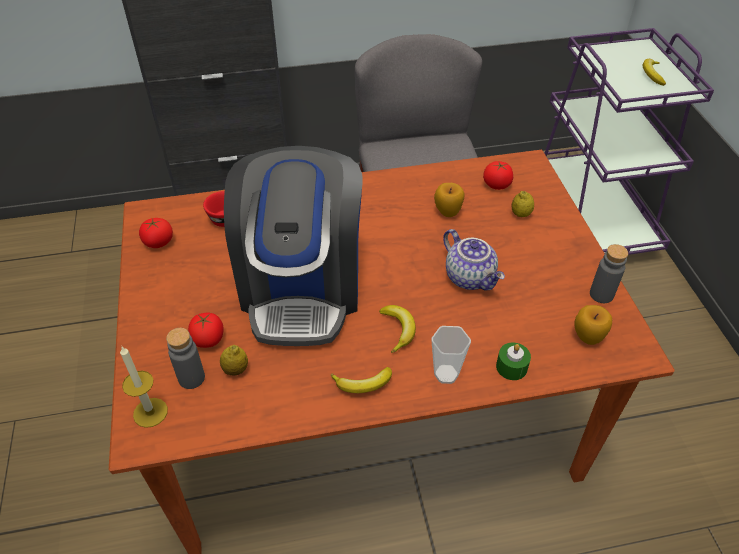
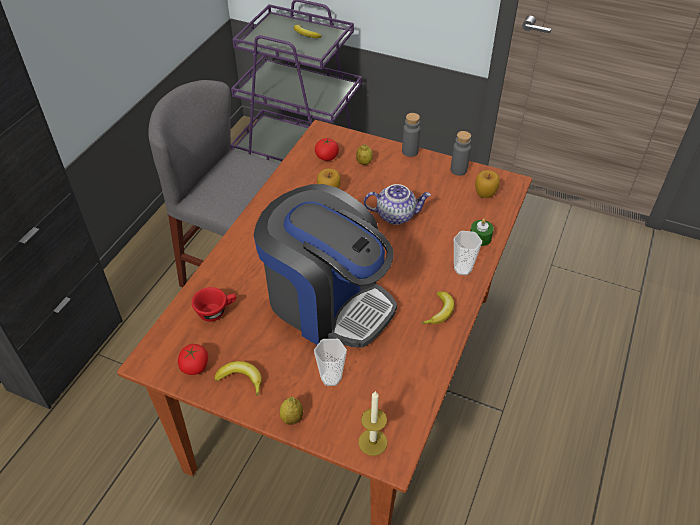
camera: 55 degrees left, 0 degrees up
(191, 378) = (360, 403): grey bottle -> grey bottle (410, 151)
(208, 339) = (331, 378): tomato -> cup
(236, 370) = (373, 374): lemon -> lemon (292, 418)
(398, 329) = (409, 272): banana -> banana (241, 379)

